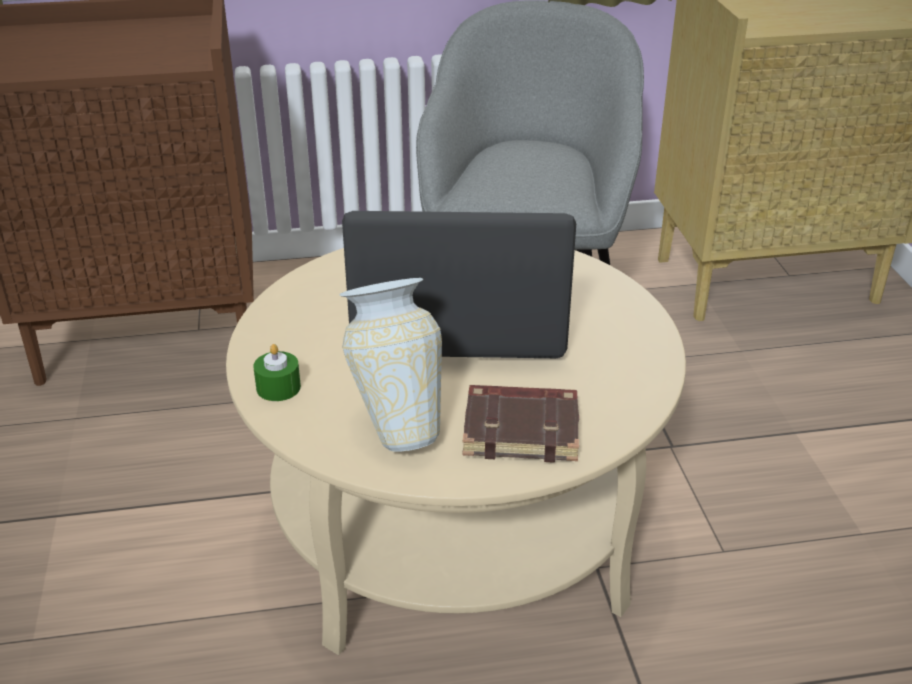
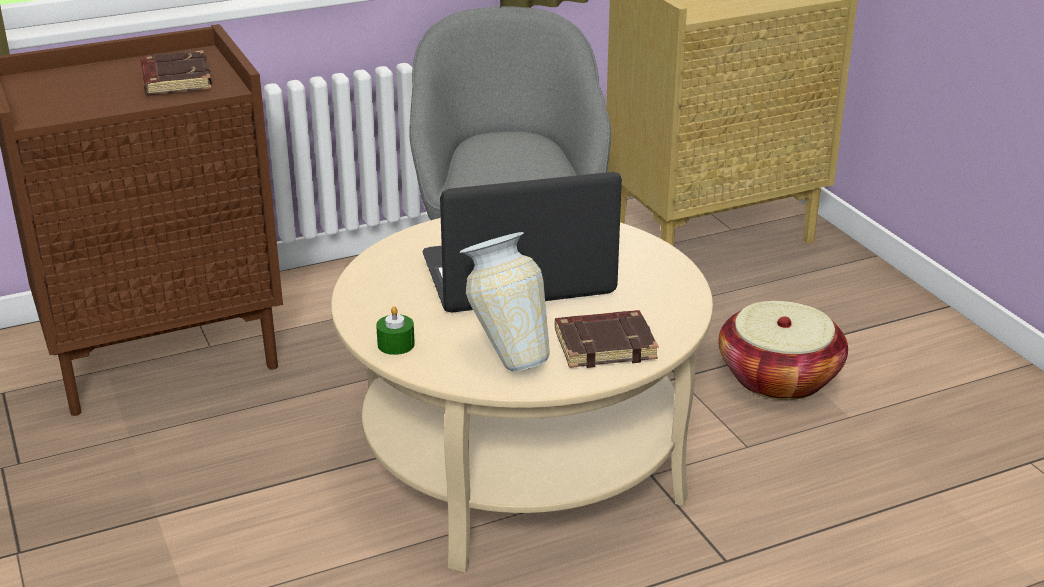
camera: 15 degrees left, 5 degrees down
(146, 48) = (175, 80): none -> brown book
(789, 466) = (779, 377): none -> basket

